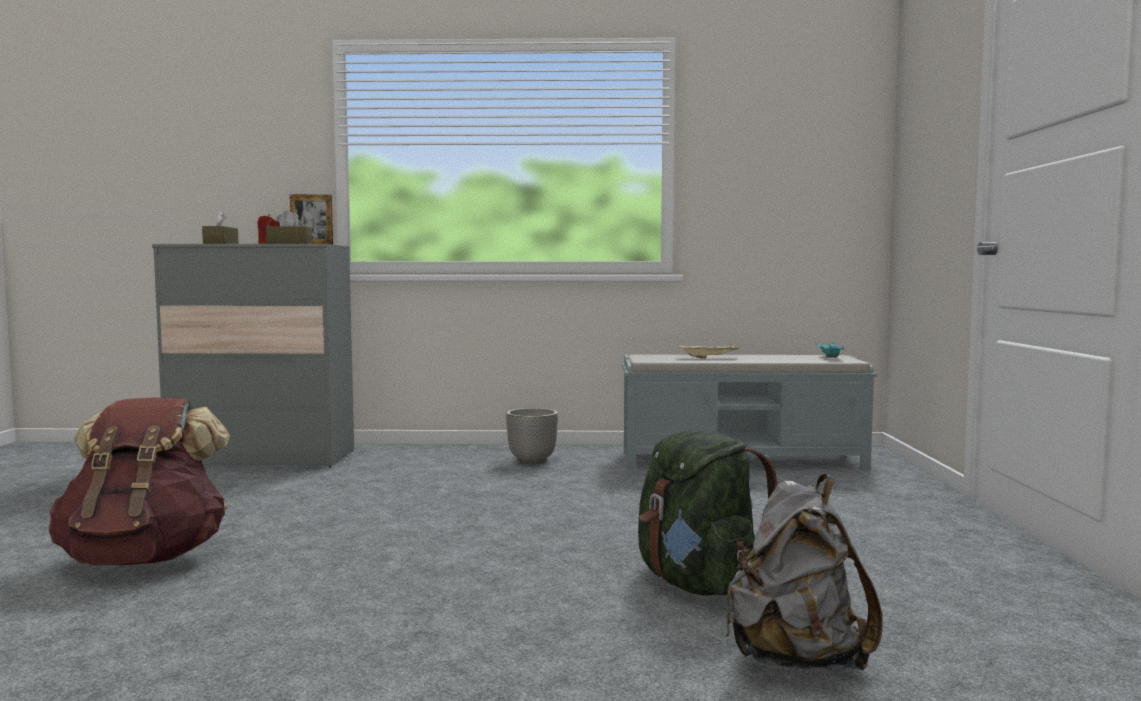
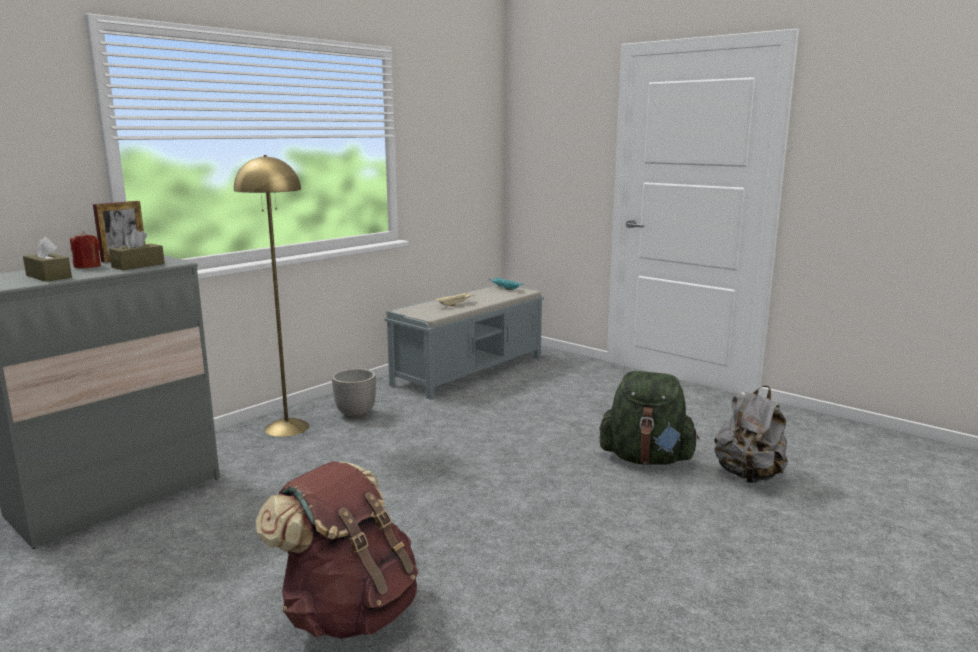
camera: 50 degrees left, 10 degrees up
(459, 454) = (286, 427): none -> yellow floor lamp

